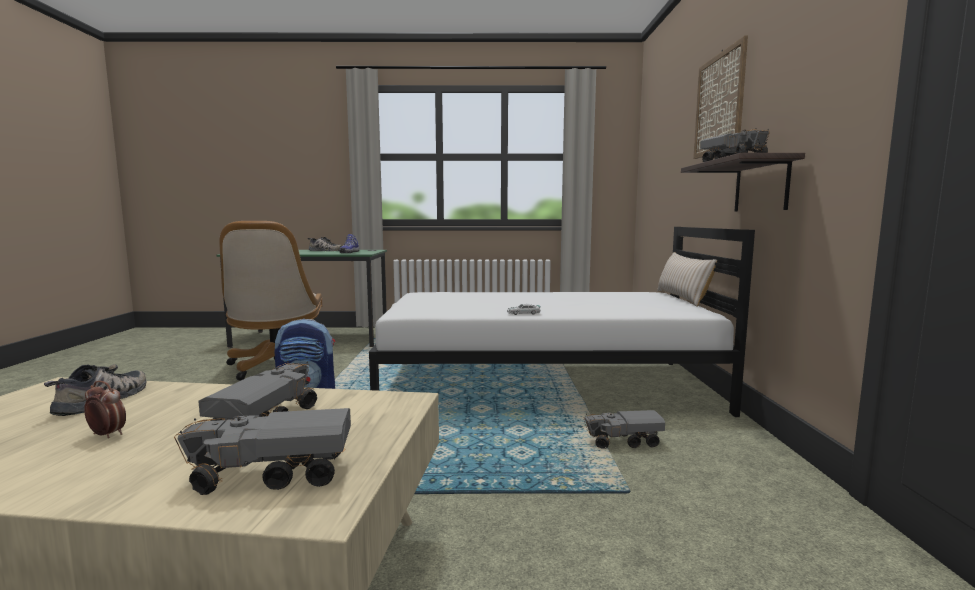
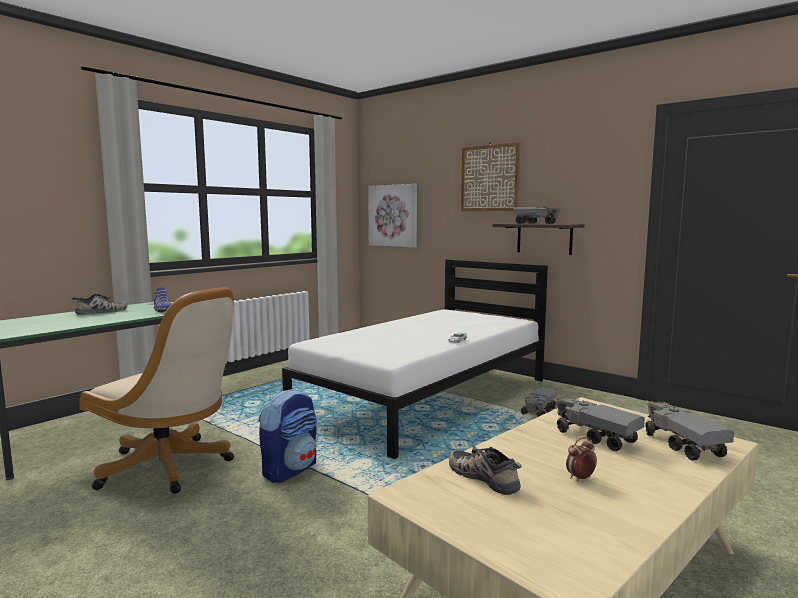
camera: 50 degrees left, 0 degrees up
(272, 475) = (682, 445): toy truck -> toy truck turned 135 degrees clockwise
(654, 175) = (393, 215): none -> picture
(682, 298) = (472, 311): beige pillow -> none

